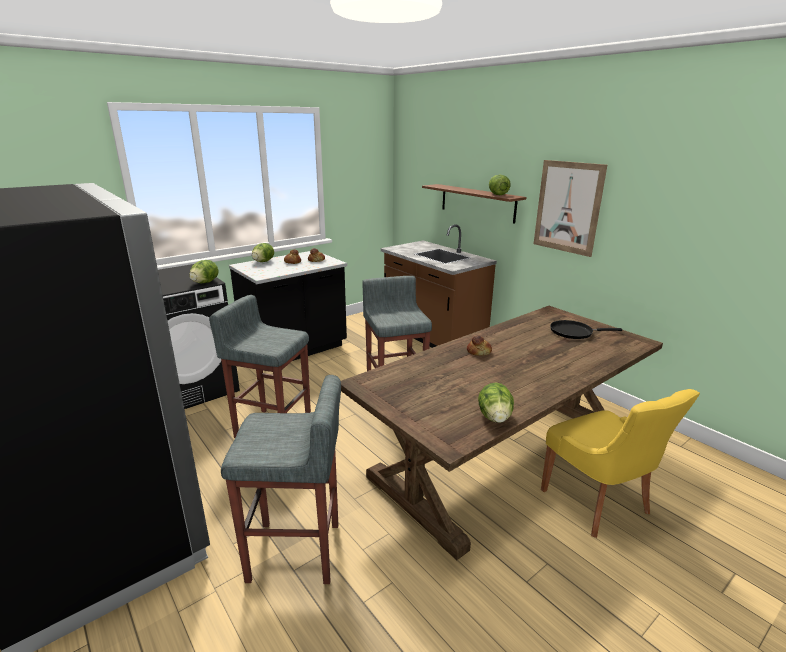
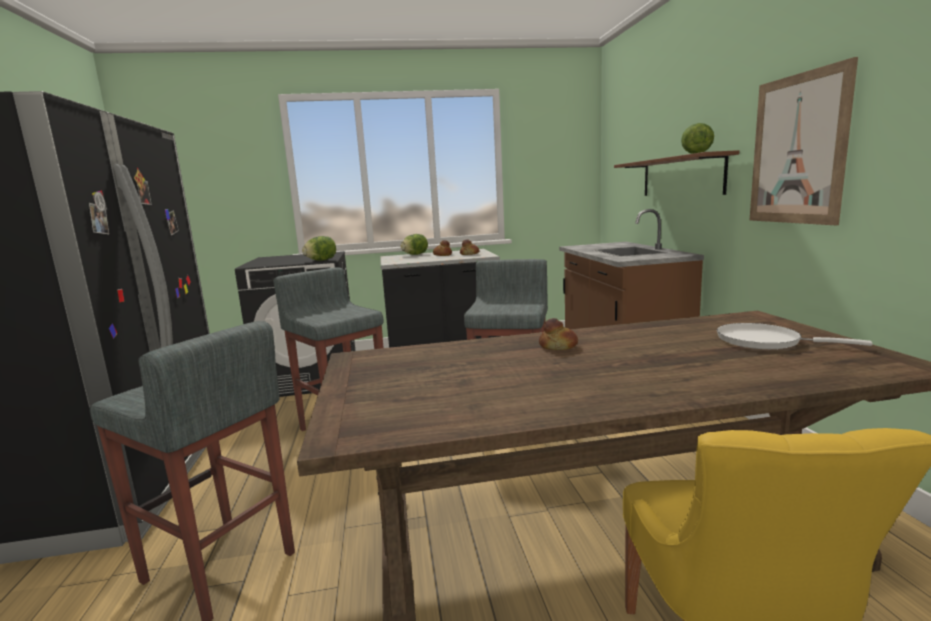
camera: 30 degrees right, 10 degrees down
(495, 417) = (458, 420): lettuce -> none
(574, 332) = (764, 341): black frying pan -> white frying pan

